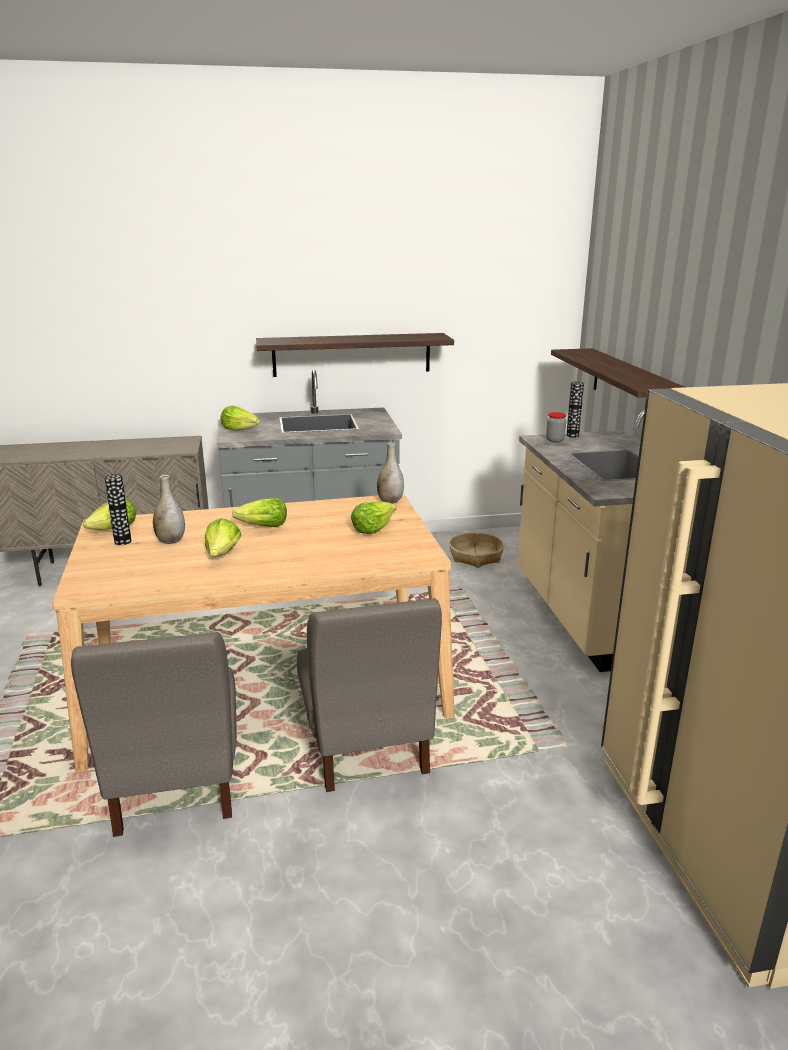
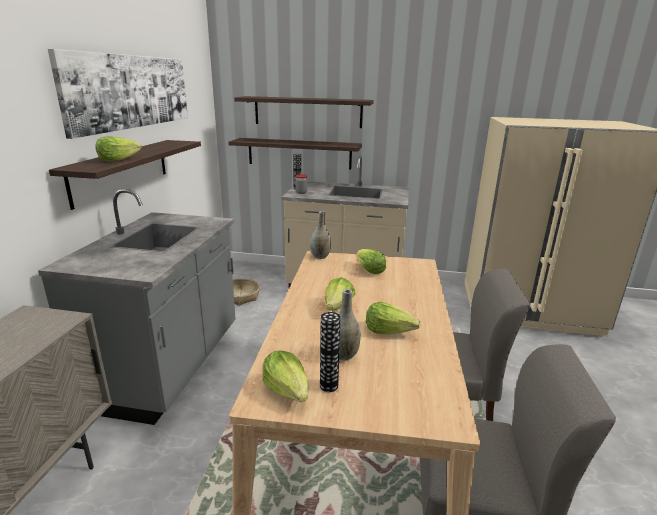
camera: 70 degrees left, 0 degrees up
(240, 430) = (124, 266): lettuce -> lettuce (118, 160)
(387, 275) = (131, 91): none -> picture
(648, 321) = (308, 112): none -> shelf

